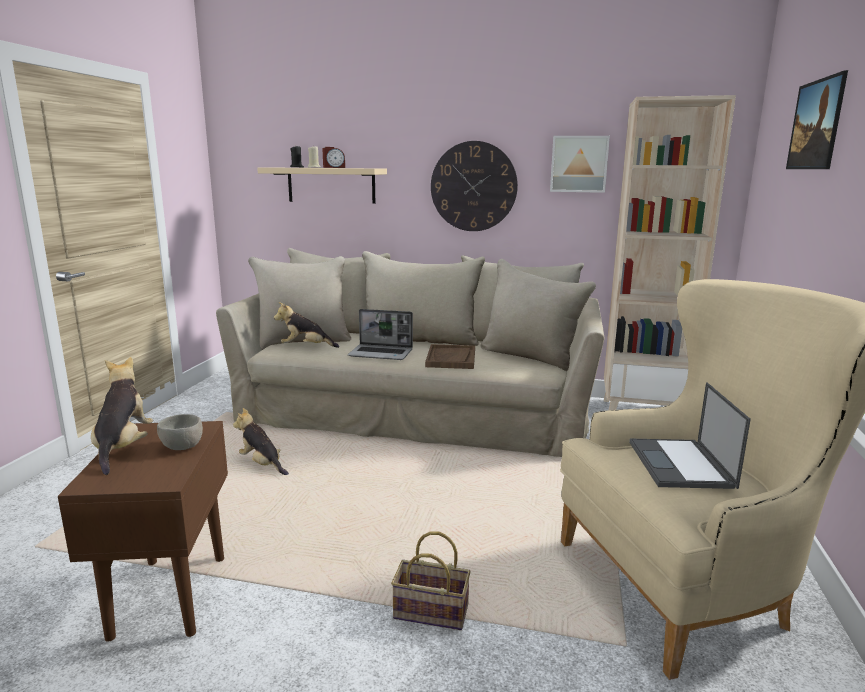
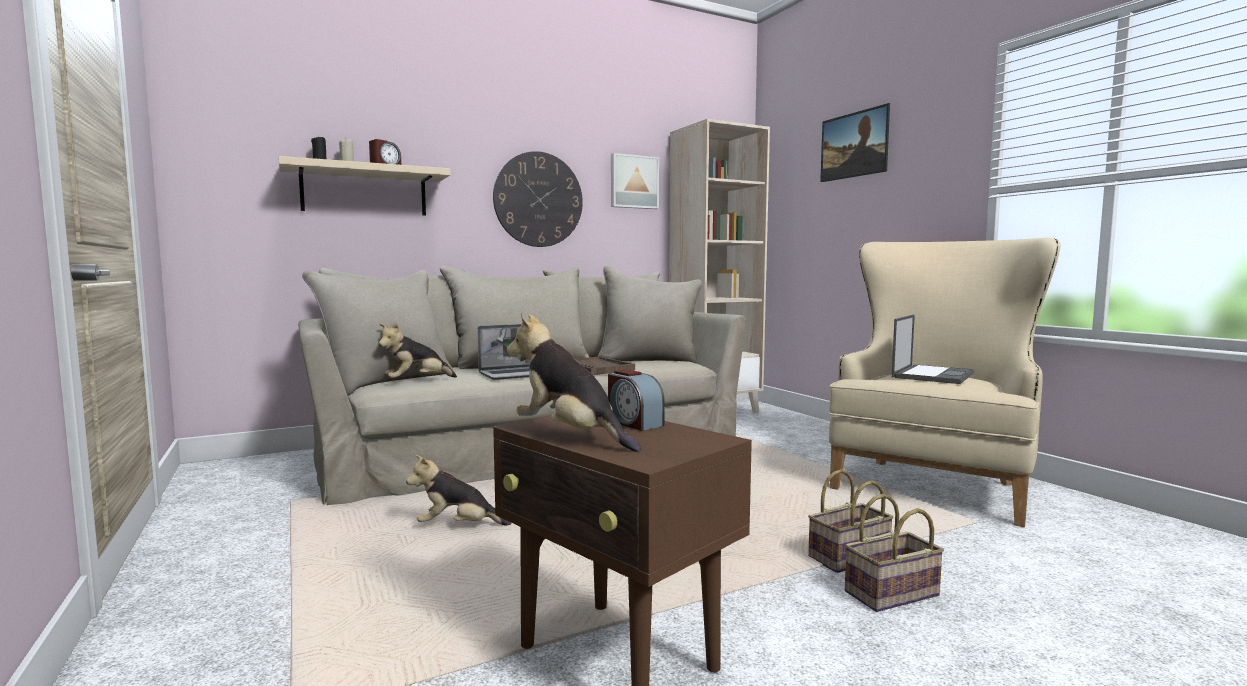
camera: 40 degrees left, 10 degrees down
(182, 447) = (633, 423): grey bowl -> alarm clock
(390, 659) = (891, 595): none -> basket
(681, 464) = (932, 375): laptop -> laptop turned 105 degrees counterclockwise

